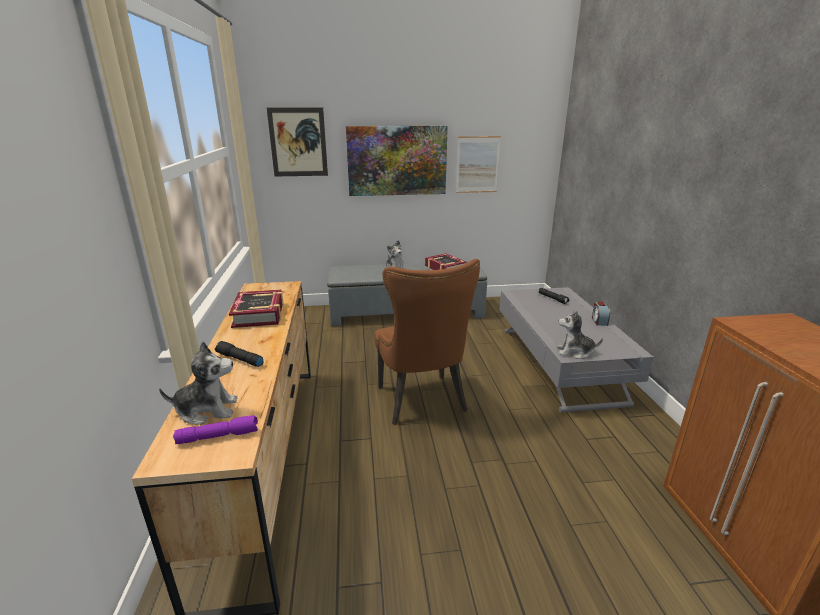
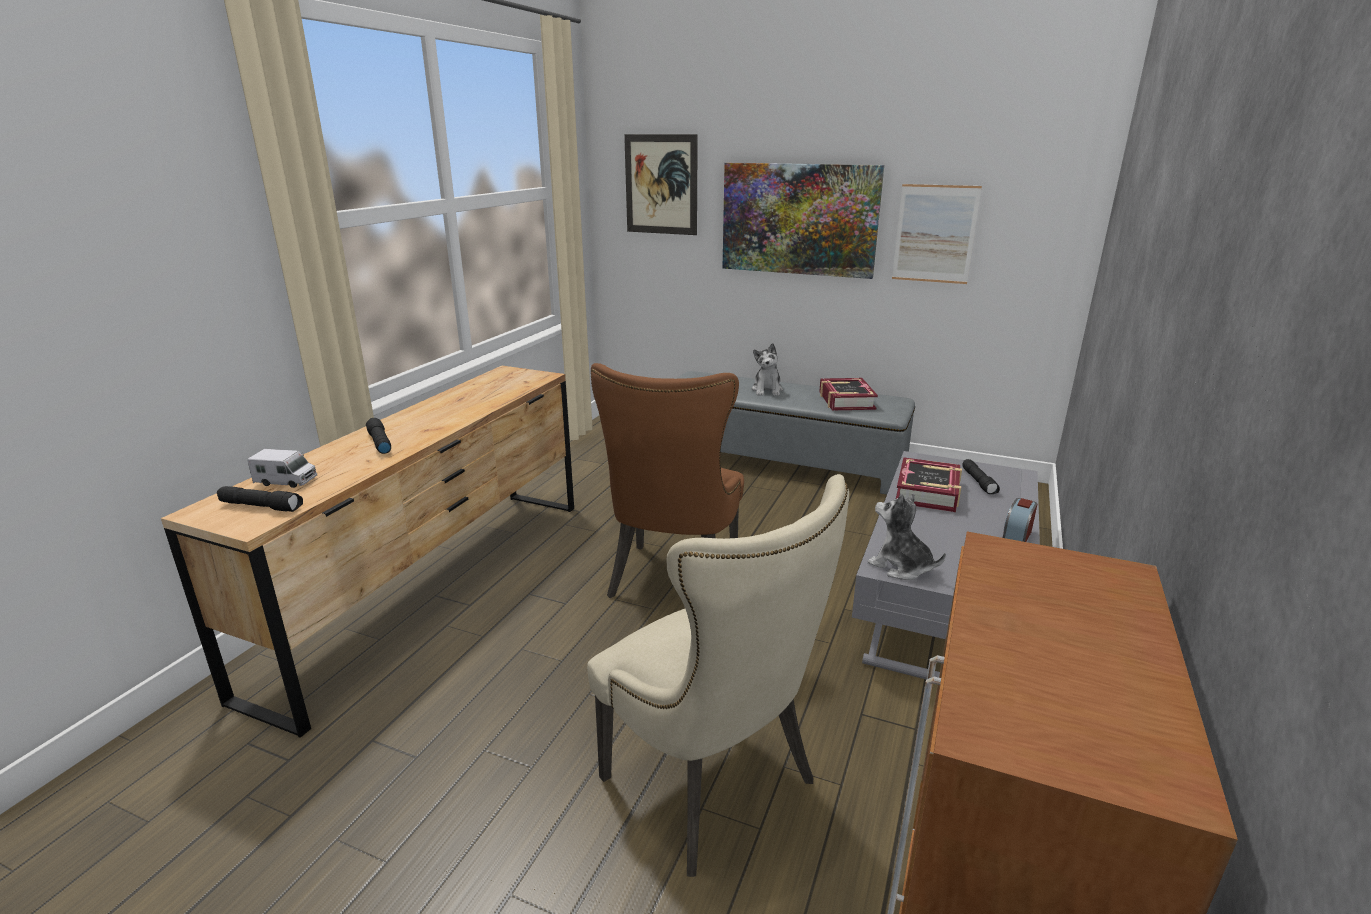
camera: 30 degrees right, 0 degrees up
(207, 410) = (286, 481): plush toy -> toy truck
(219, 436) = (262, 506): purple flashlight -> black flashlight
(259, 314) = (465, 402): book -> book (928, 492)
(562, 510) = (711, 785): none -> beige chair

